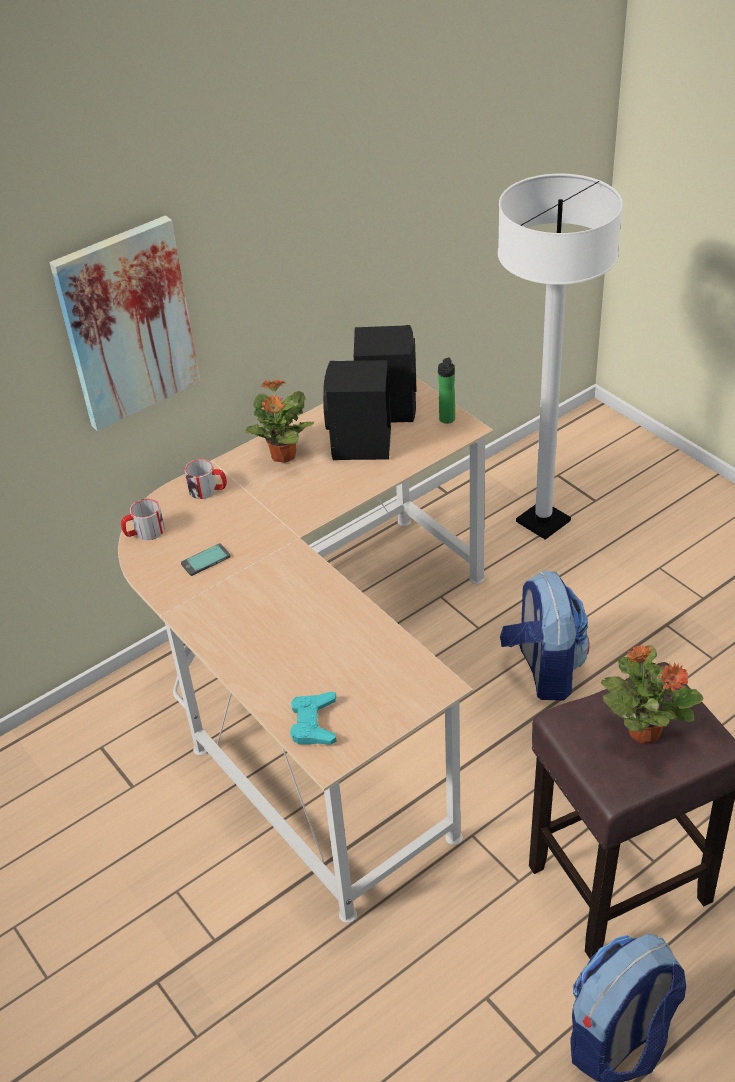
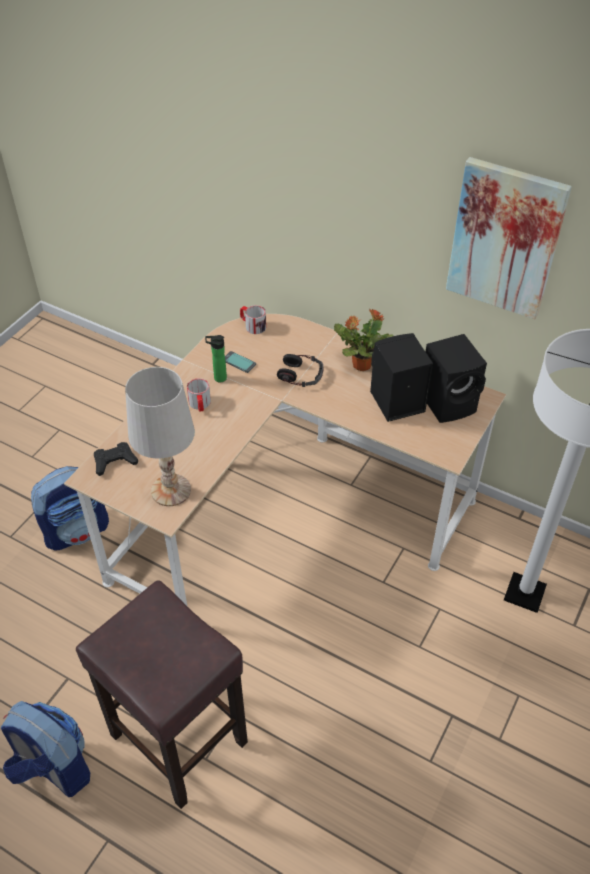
camera: 65 degrees right, 5 degrees up
(127, 323) = (309, 202): picture -> picture (505, 239)
(208, 490) = (307, 340): mug -> mug (200, 404)
(266, 510) = (301, 375): none -> headphones
(314, 723) = (114, 461): turquoise game controller -> black game controller
(397, 673) = (171, 490): none -> white table lamp
(446, 420) = (453, 442): bottle -> bottle (218, 378)
(543, 669) = (360, 637): backpack -> backpack (77, 530)
(643, 730) = (162, 650): potted plant -> none

